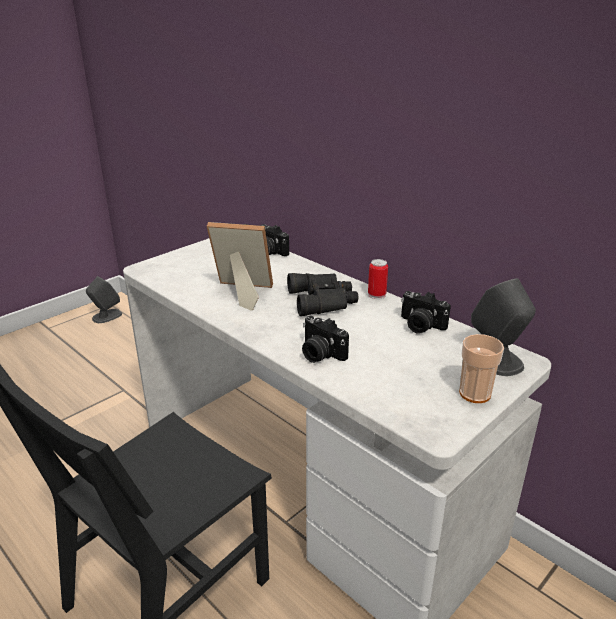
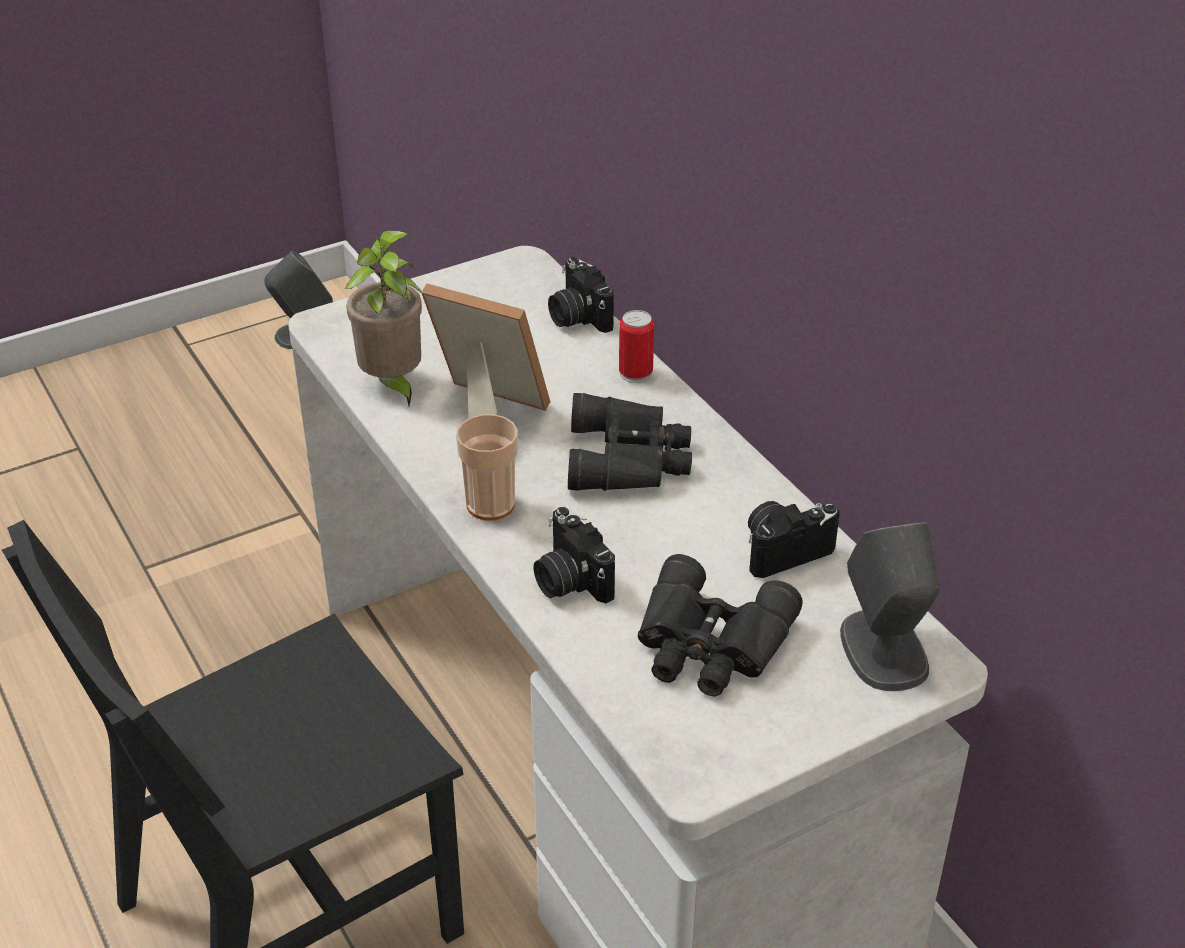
camera: 15 degrees right, 10 degrees up
(188, 287) = (392, 385): none -> potted plant
(376, 295) = (738, 461): can -> can (635, 373)
(408, 370) = (710, 644): none -> black binoculars
(420, 326) = (784, 550): camera -> camera turned 105 degrees clockwise
(474, 394) = (802, 715): cup -> cup (490, 505)

